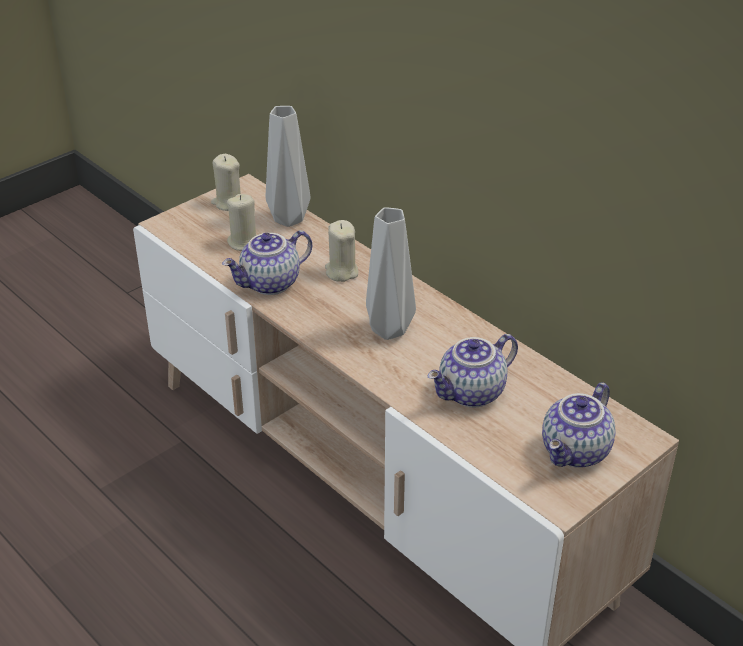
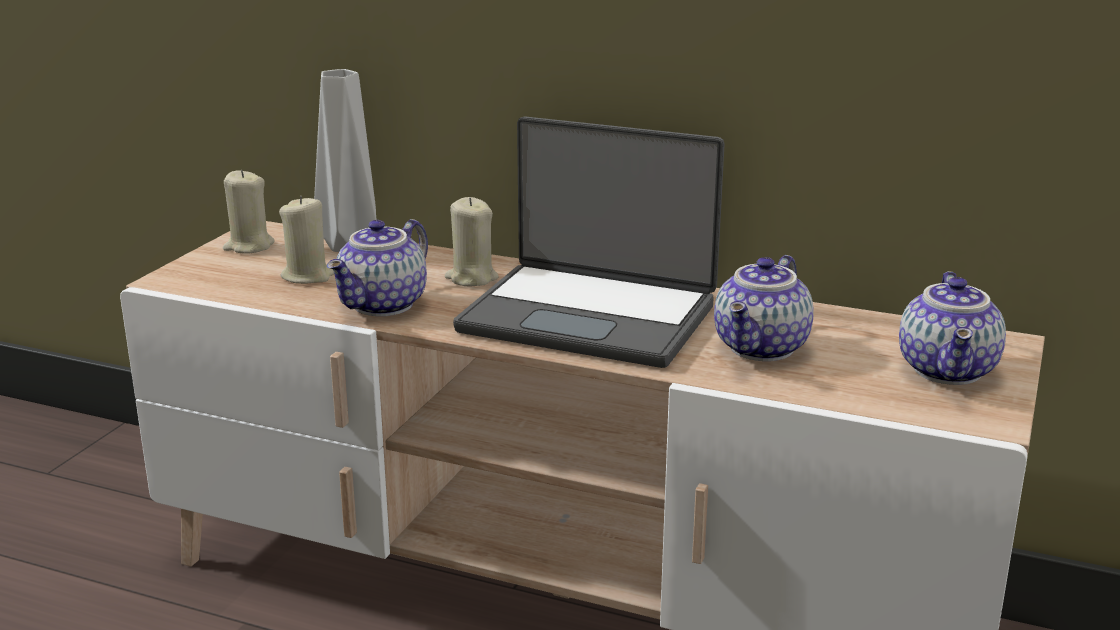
camera: 25 degrees left, 15 degrees down
(387, 331) = (590, 316): grey vase -> laptop

